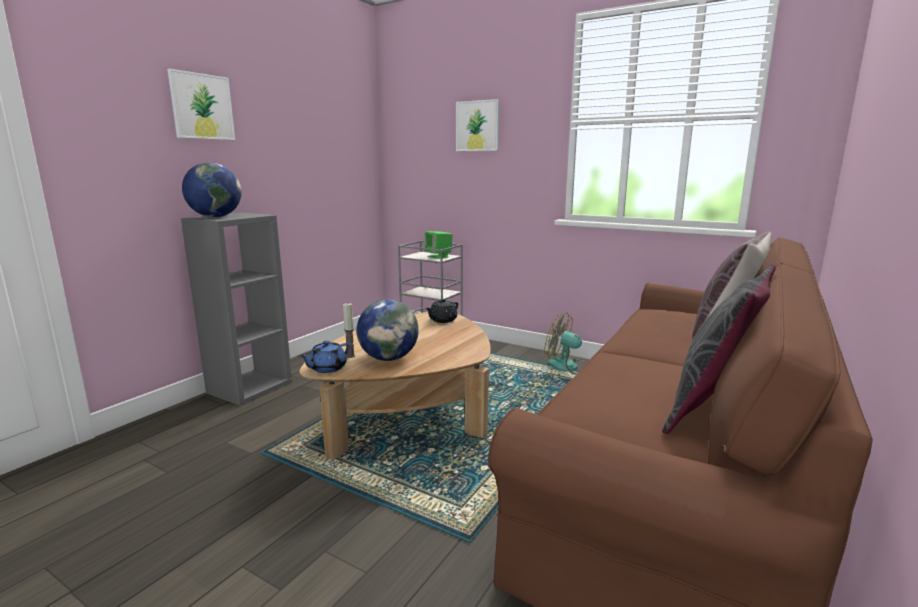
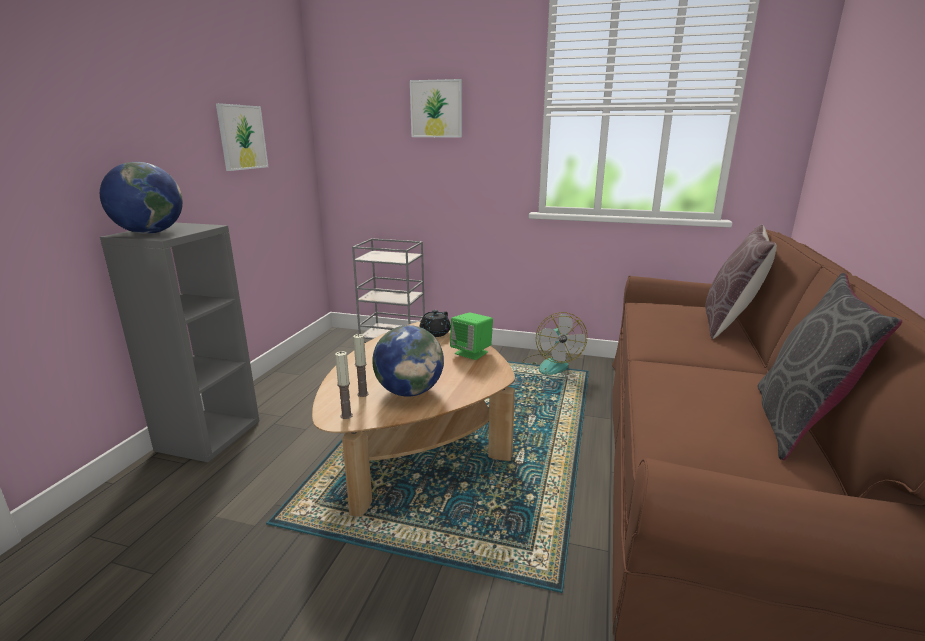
camera: 15 degrees left, 5 degrees up
(202, 106) = (110, 84): picture -> picture (242, 137)
(327, 368) = (346, 415): blue teapot -> candle
(438, 256) = (398, 256): green speaker -> green speaker (472, 353)
(569, 367) = (551, 364): fan -> fan turned 105 degrees counterclockwise

